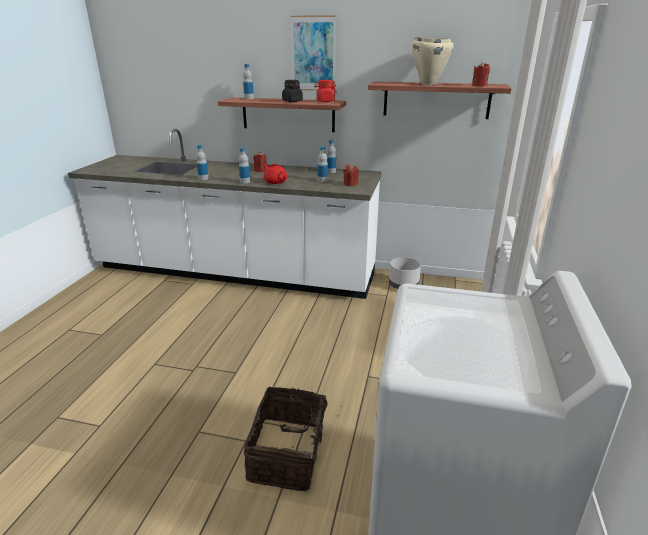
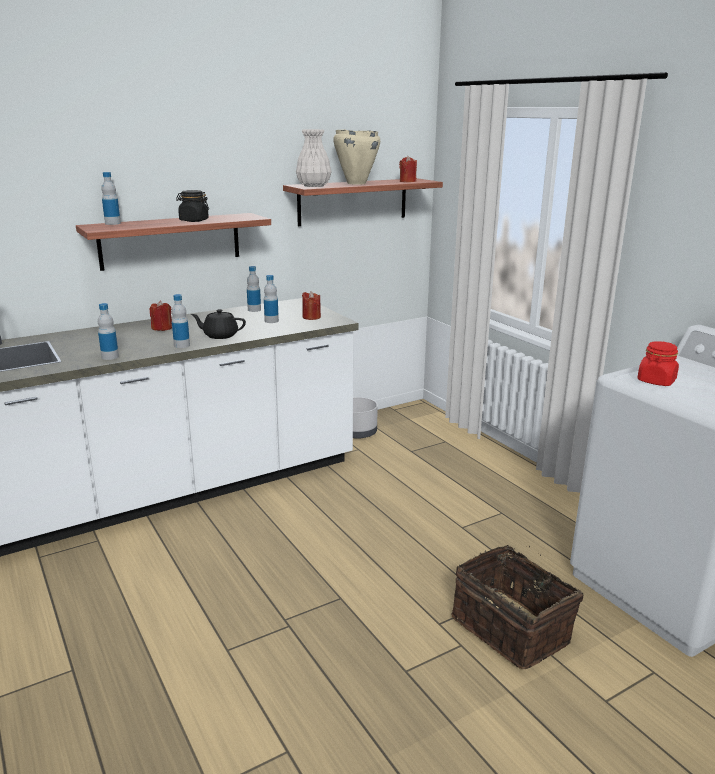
camera: 45 degrees left, 5 degrees down
(275, 181) = (220, 335): red teapot -> black teapot
(313, 54) = (203, 153): picture -> none
(325, 101) = (233, 216): red jar -> red jar (656, 381)
(387, 83) = (314, 186): none -> white vase

